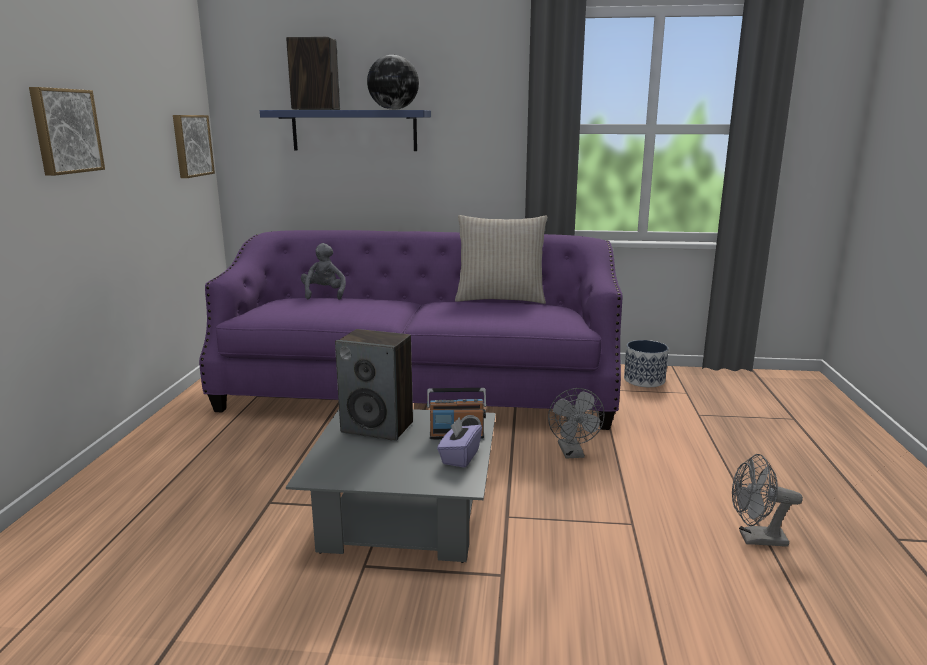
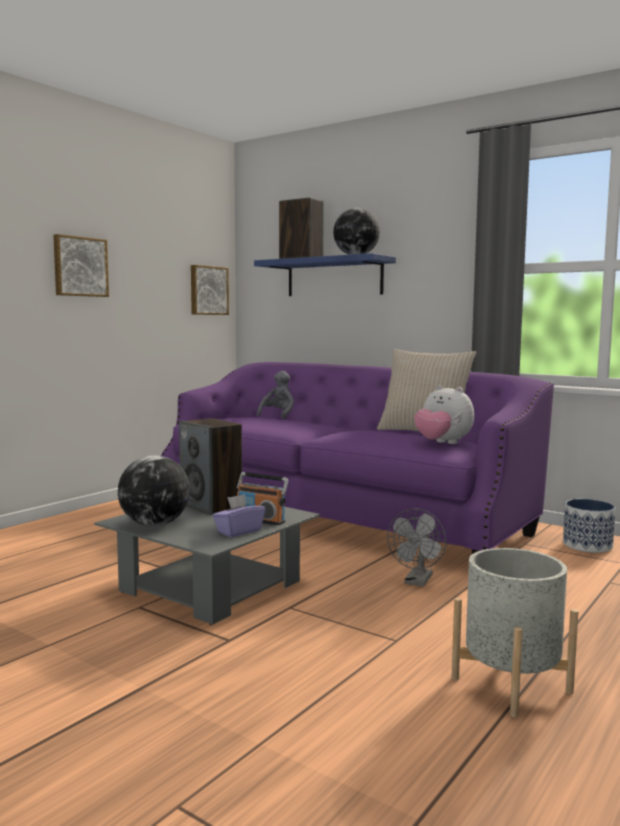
camera: 30 degrees right, 10 degrees down
(361, 471) = (154, 525): none -> globe
(546, 313) = (442, 443): none -> plush toy
(755, 539) = (511, 685): grey fan -> grey planter

